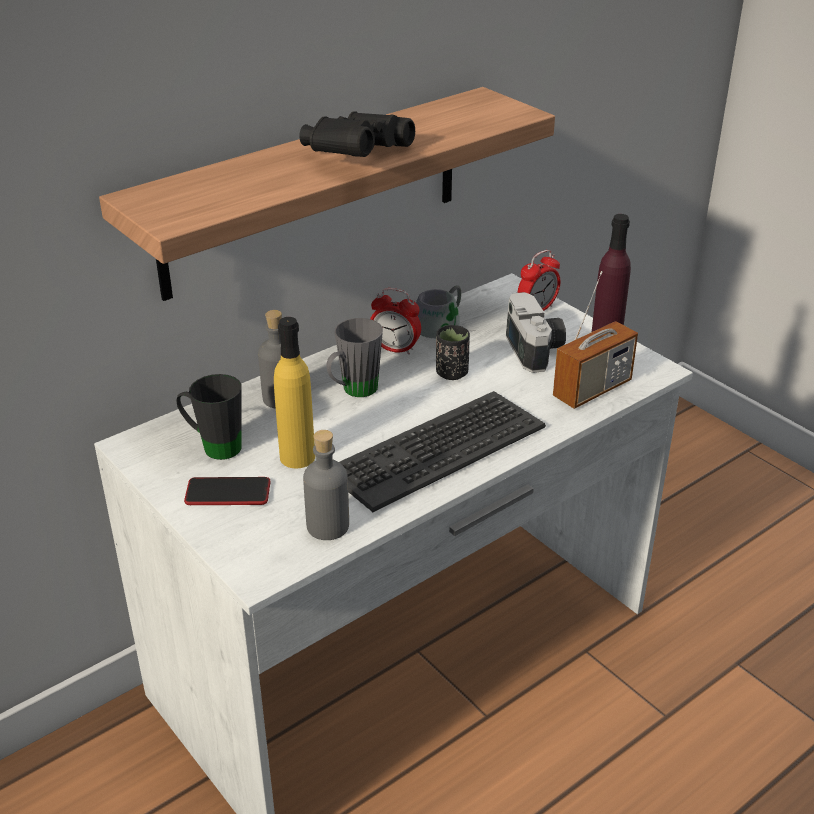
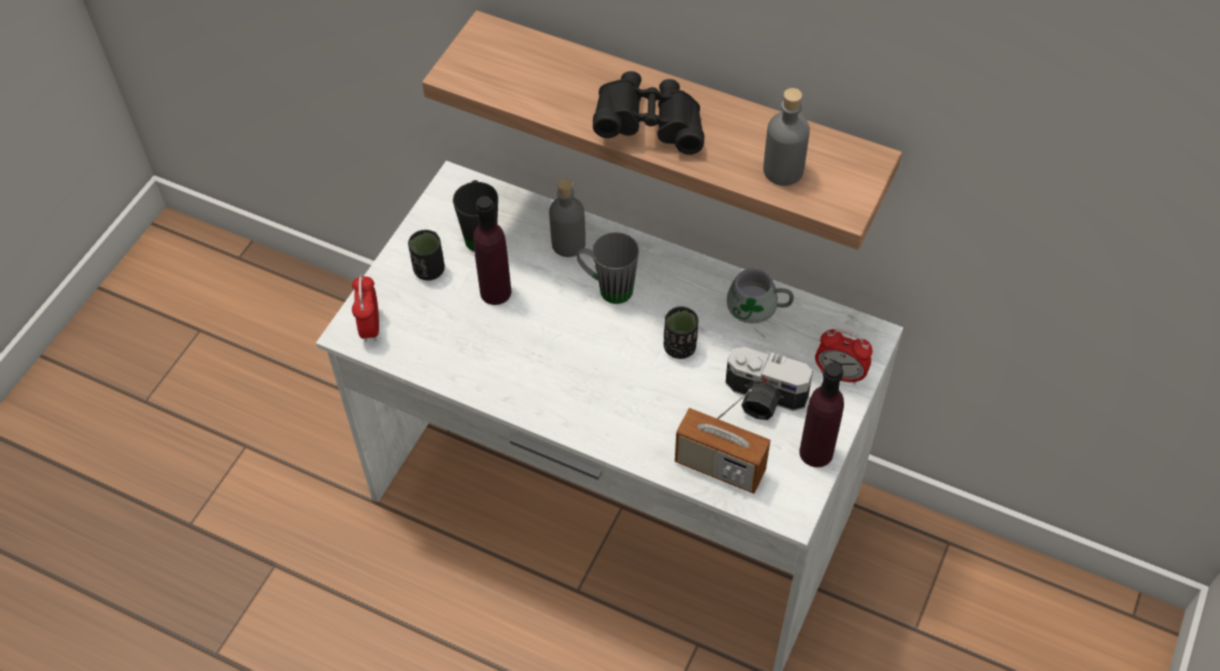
camera: 65 degrees right, 20 degrees up
(228, 493) = (429, 270): phone -> black cup
(297, 457) = (495, 292): yellow bottle -> purple bottle
(328, 526) = (422, 349): grey bottle -> grey bottle (783, 170)
(395, 349) = (693, 289): alarm clock -> alarm clock (370, 327)
(436, 449) = (557, 380): keyboard -> none
(537, 350) = (762, 399): camera -> camera turned 60 degrees clockwise

